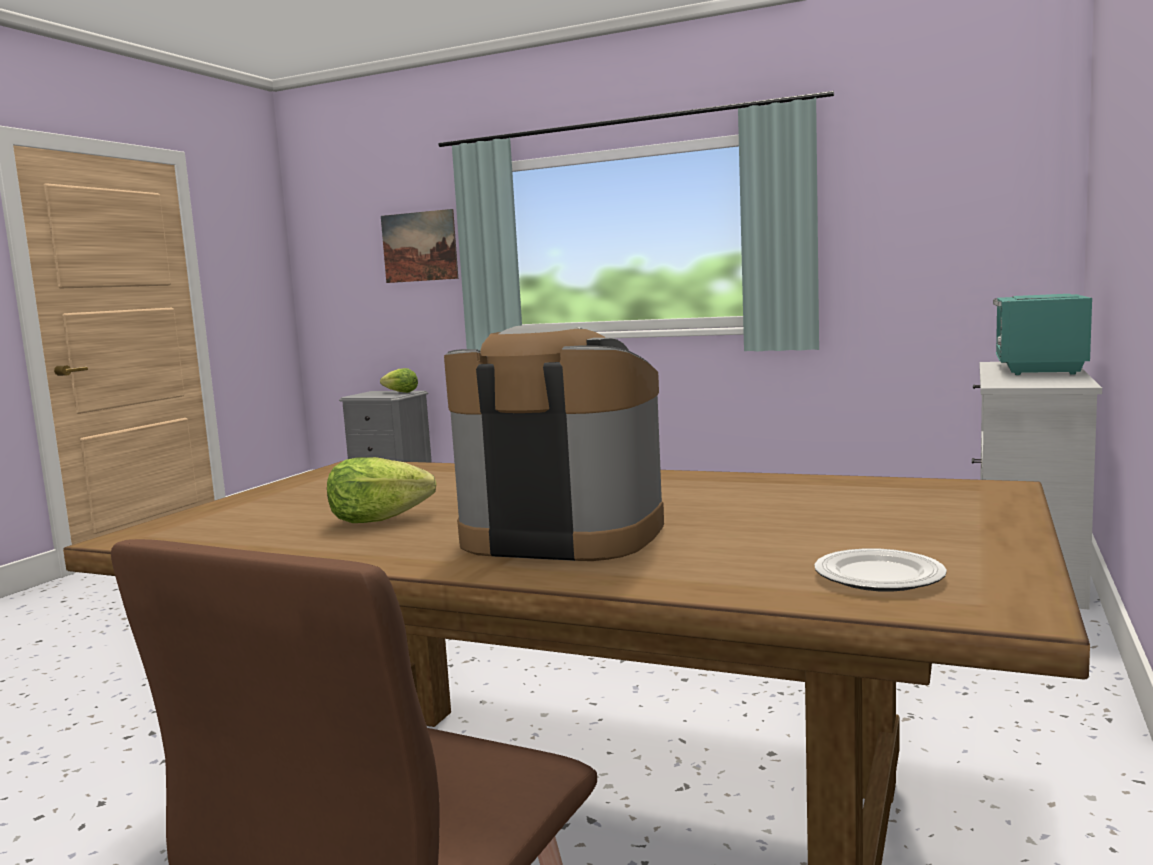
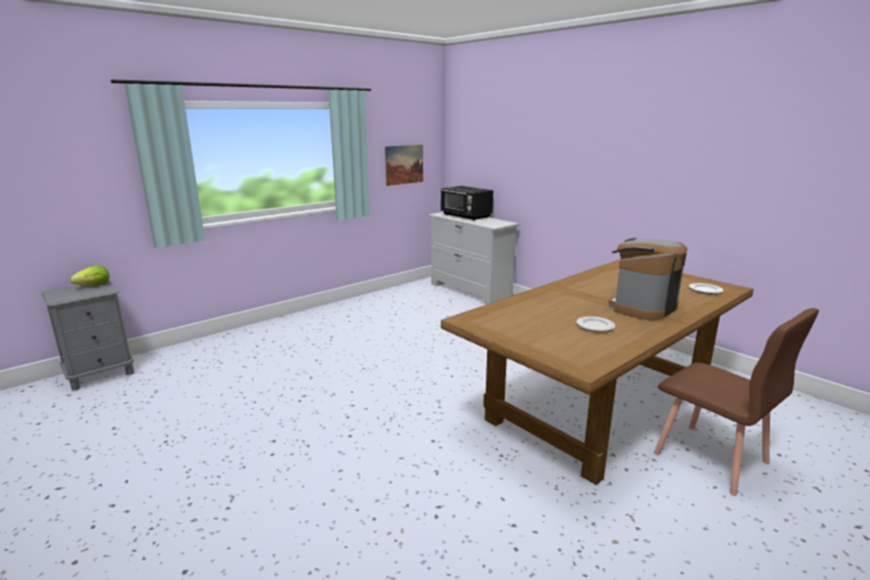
camera: 65 degrees left, 10 degrees up
(377, 520) = (595, 326): lettuce -> plate
(419, 246) = (82, 163): picture -> picture (404, 164)
(1037, 369) = (466, 216): turquoise microwave -> black microwave

